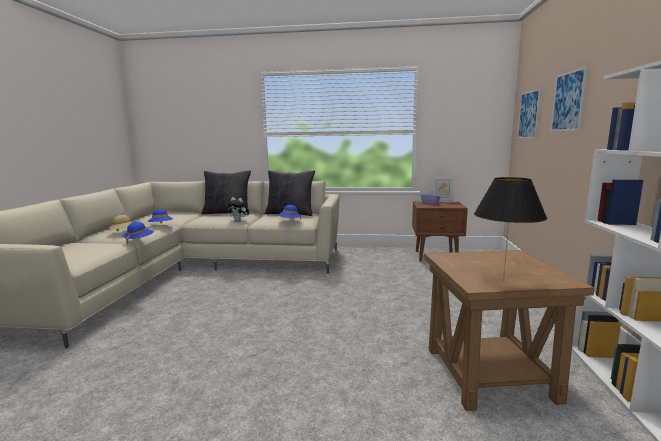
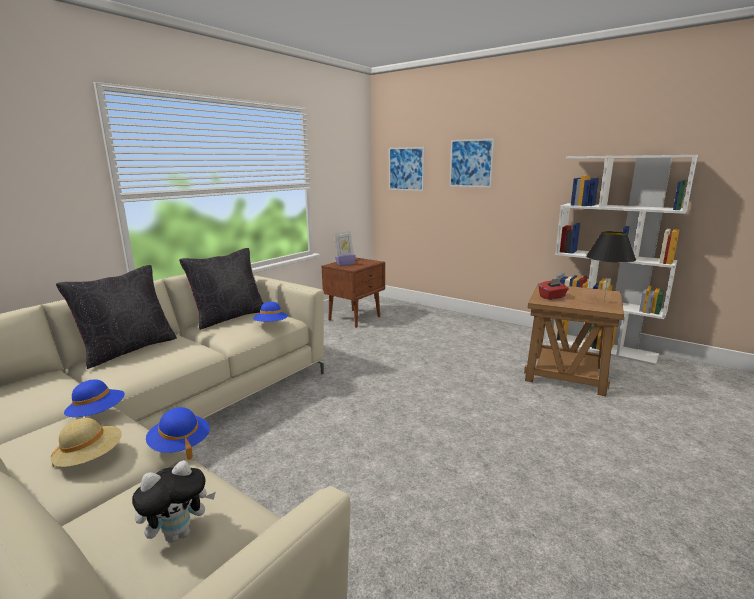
camera: 60 degrees left, 5 degrees up
(239, 221) = (199, 351): plush toy -> plush toy (179, 533)
(468, 259) = (552, 297): none -> red tissue box

